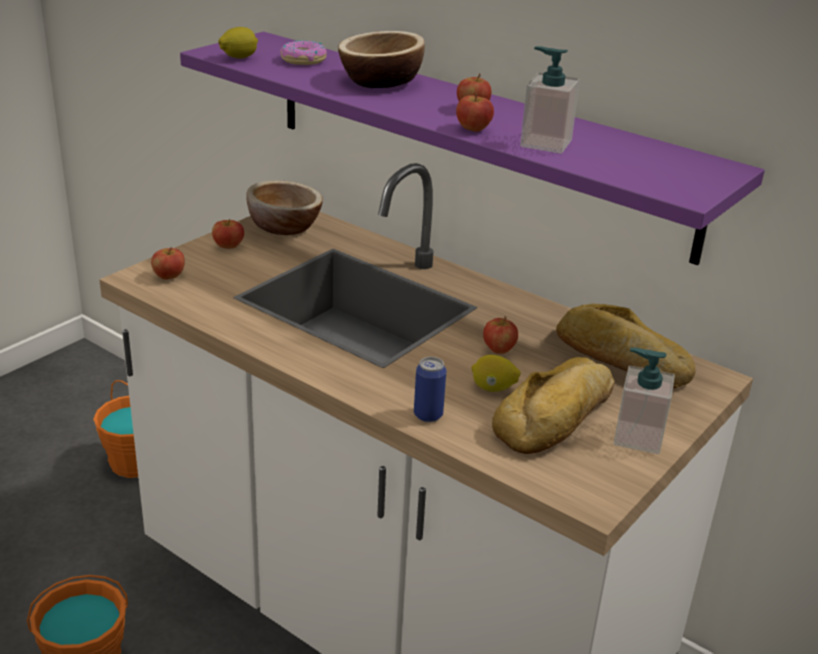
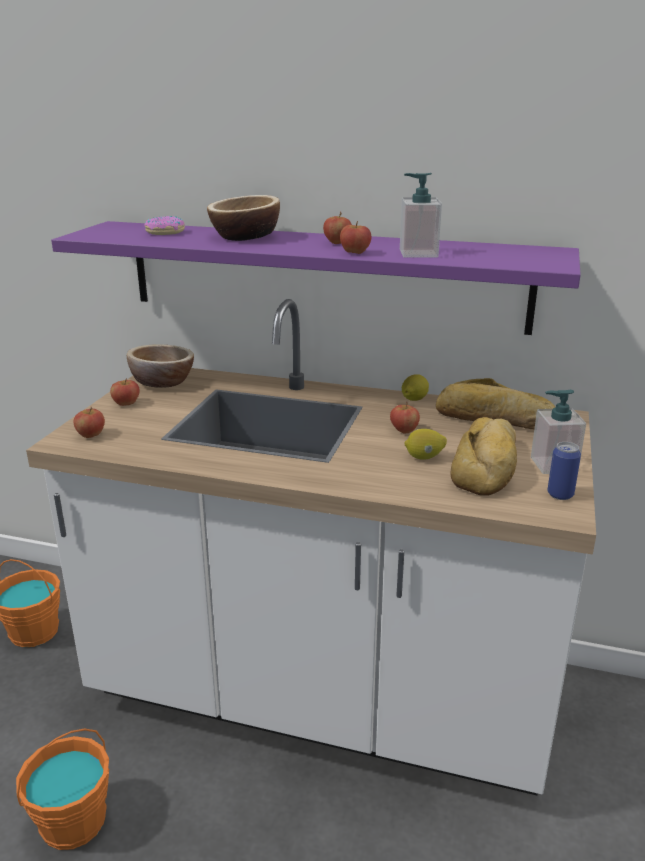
camera: 20 degrees left, 5 degrees down
(239, 58) = (109, 236): lemon -> lemon (413, 400)
(428, 415) = (393, 486): can -> can (560, 494)

